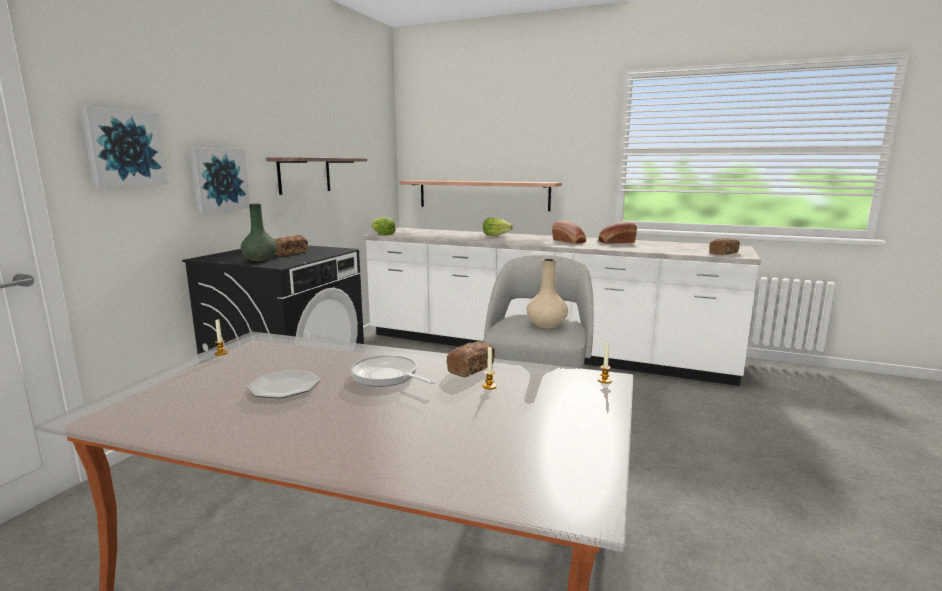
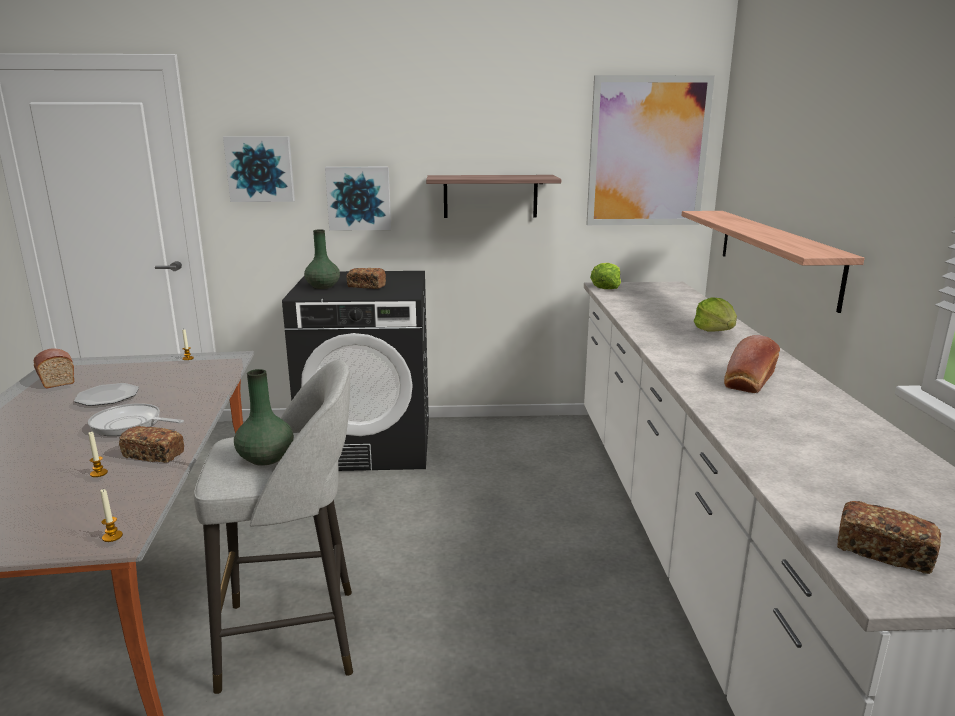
camera: 65 degrees right, 5 degrees up
(372, 144) = (647, 152): none -> picture
(387, 376) = (130, 425): frying pan -> frying pan turned 90 degrees counterclockwise
(546, 324) = (267, 458): beige vase -> green vase
(616, 242) = (820, 417): bread -> bread (55, 378)

